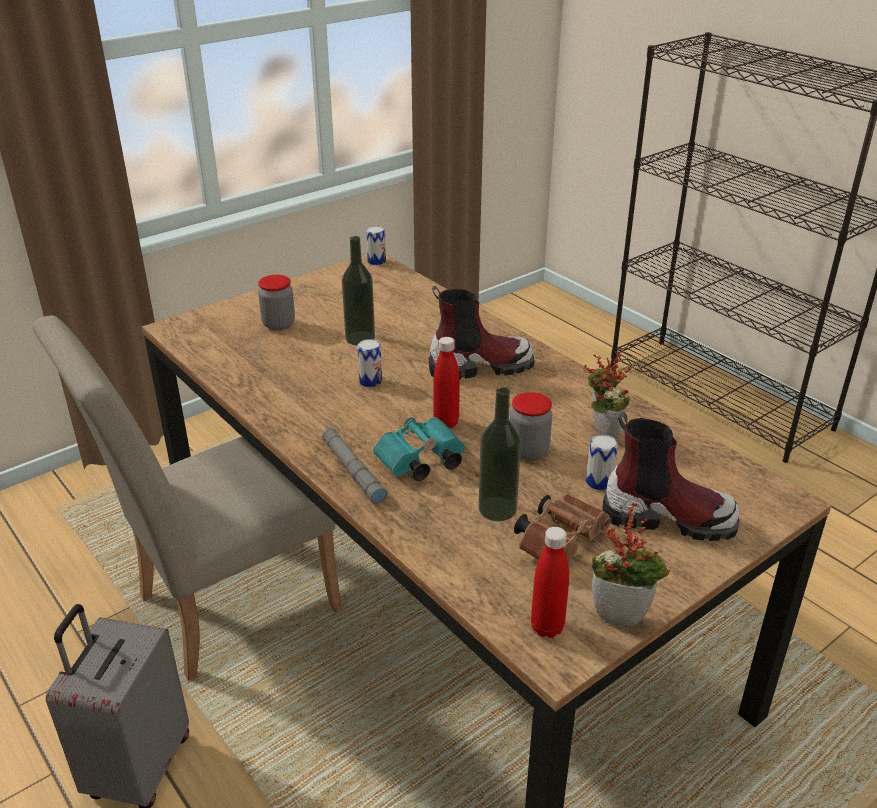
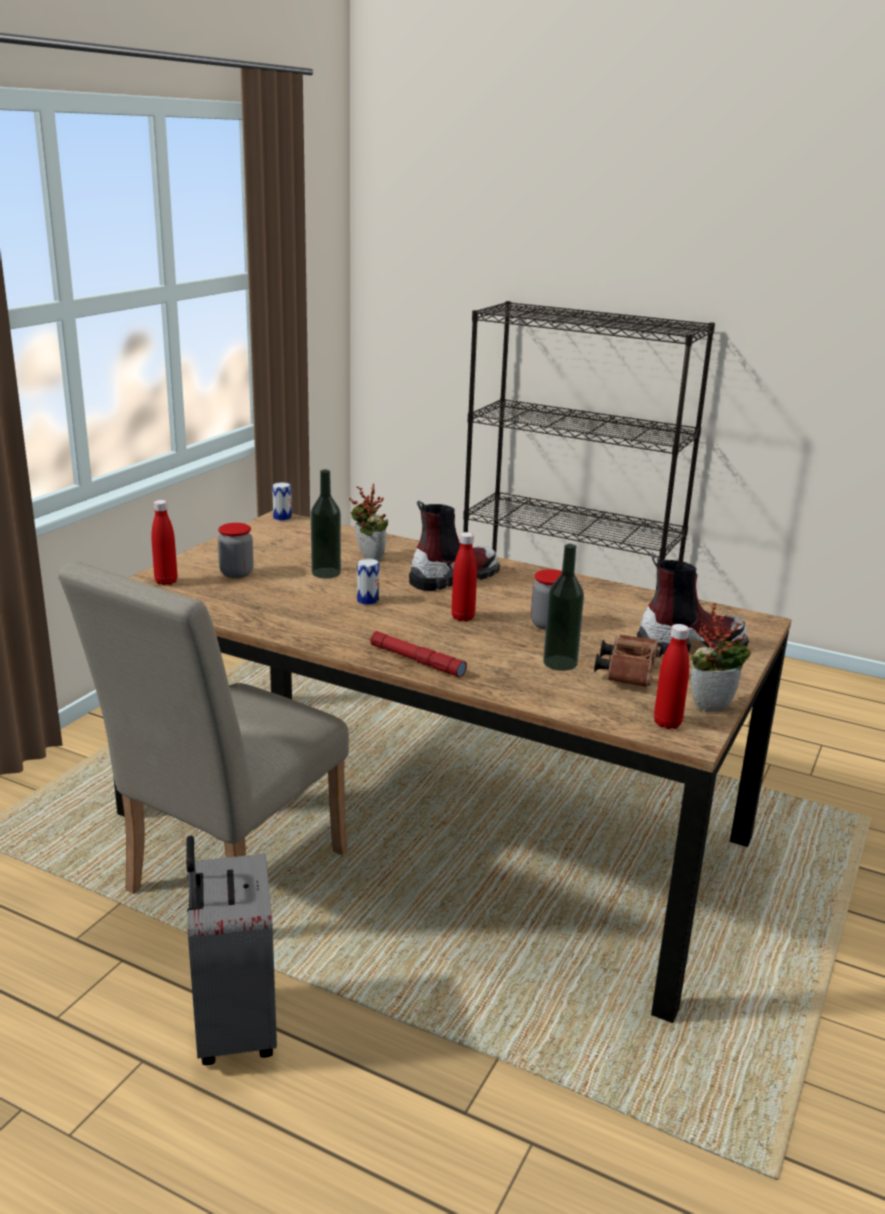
camera: 25 degrees left, 10 degrees down
(210, 323) = (166, 581): none -> red bottle
(353, 471) = (417, 661): grey flashlight -> red flashlight
(419, 463) = (468, 646): turquoise binoculars -> none
(599, 482) = (620, 633): can -> none
(601, 433) = (593, 604): potted plant -> potted plant (367, 558)

